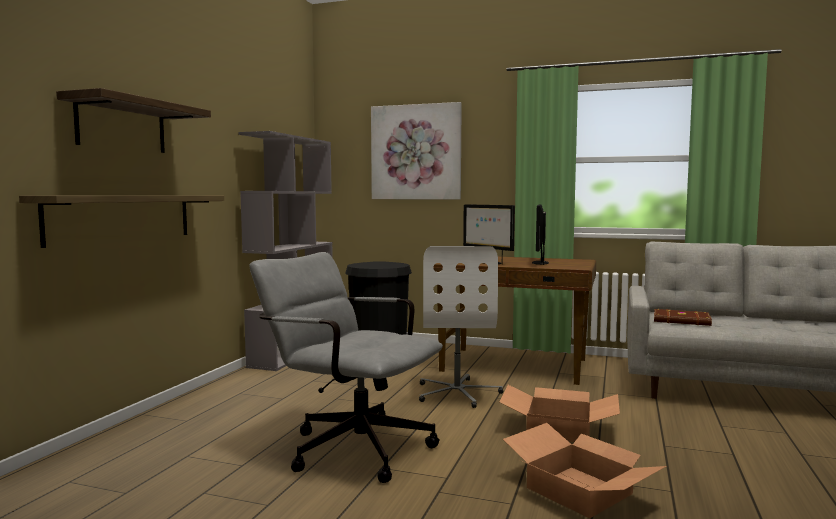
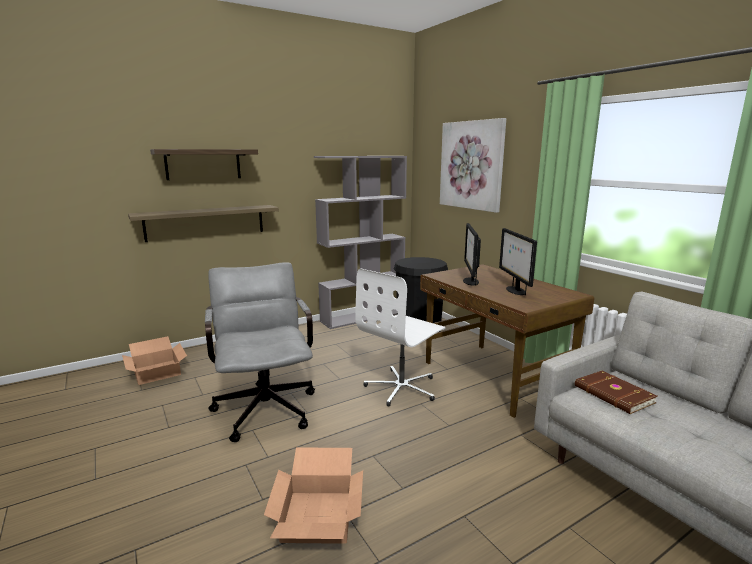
camera: 40 degrees right, 10 degrees up
(540, 263) = (515, 290): monitor -> monitor turned 60 degrees counterclockwise
(560, 428) = (411, 454): cardboard box -> cardboard box (158, 372)

